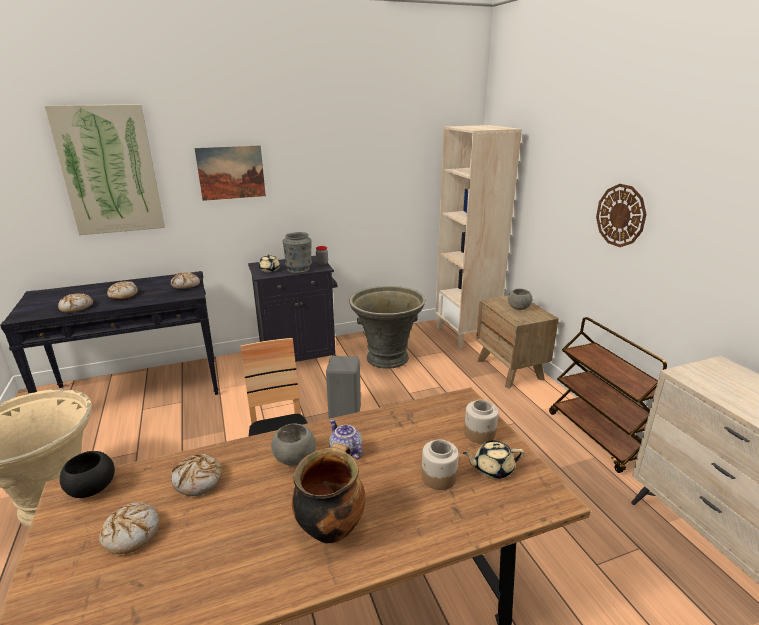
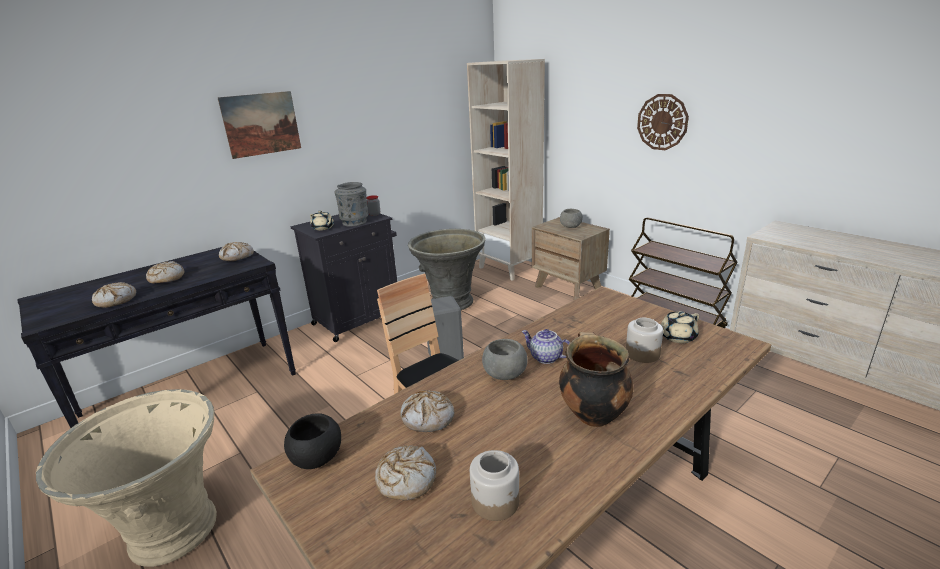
camera: 20 degrees left, 0 degrees up
(109, 170) = (116, 130): picture -> none
(480, 433) = (642, 316): jar -> jar (496, 501)

